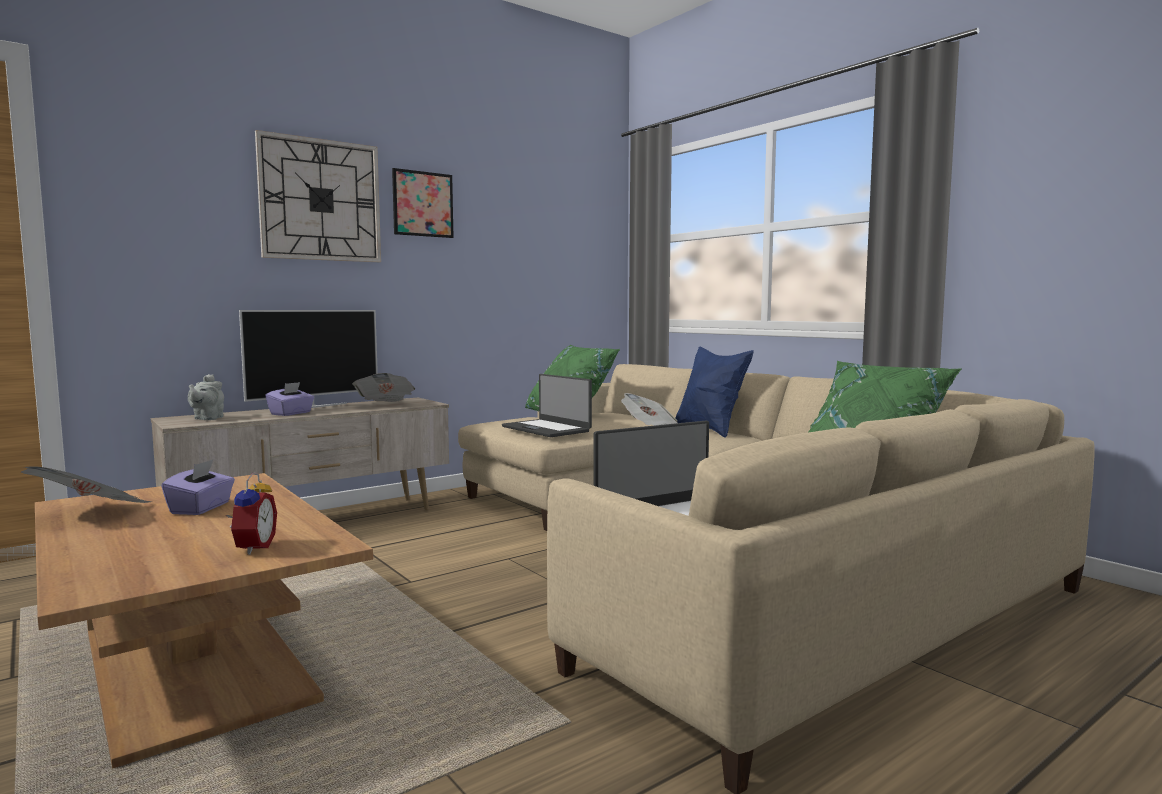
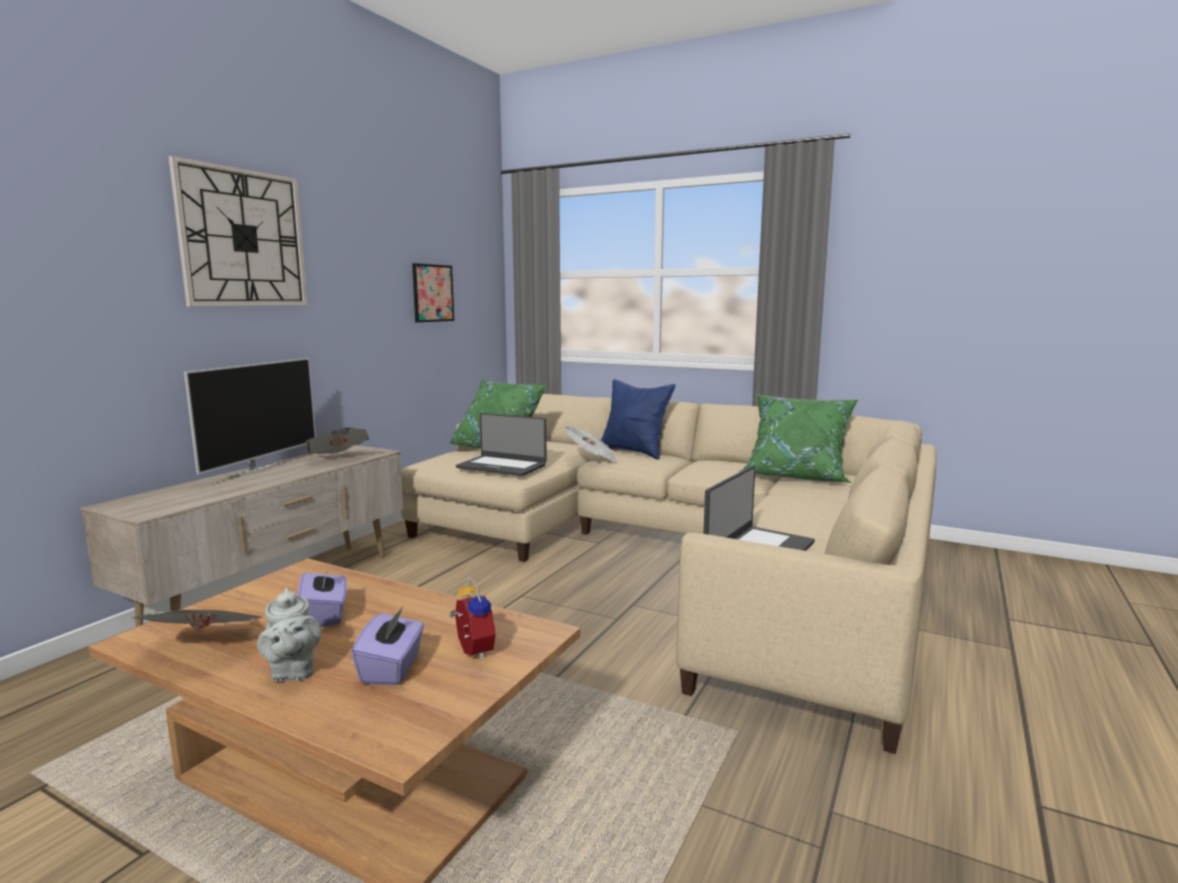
camera: 25 degrees left, 5 degrees up
(207, 418) = (164, 500): grey teapot -> grey teapot (292, 672)
(291, 413) = (254, 481): purple tissue box -> purple tissue box (392, 668)
(423, 204) = (340, 241): picture -> picture (433, 293)

